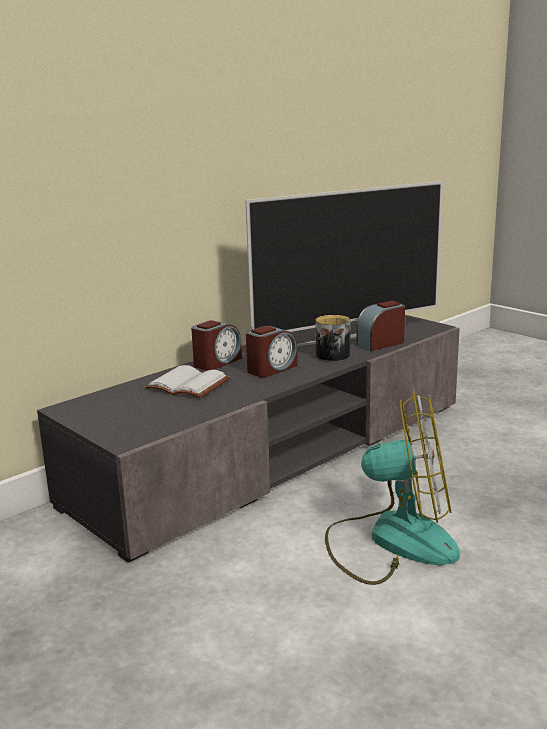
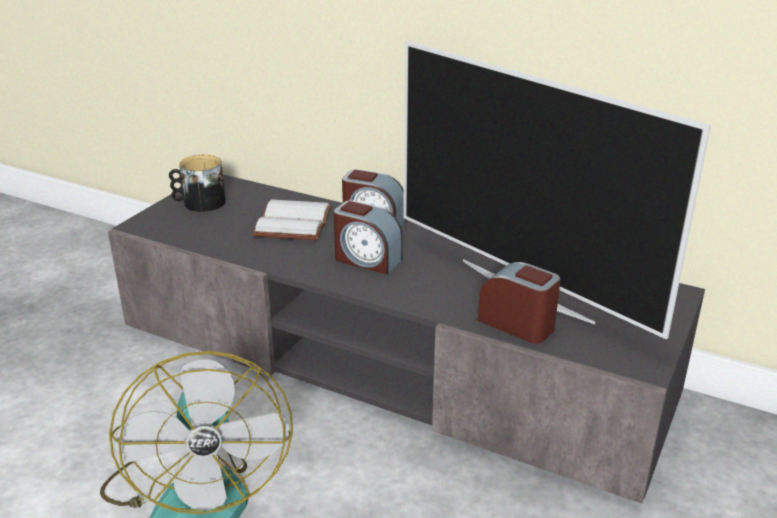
camera: 70 degrees right, 10 degrees up
(332, 356) = (436, 293): mug -> mug (199, 203)

